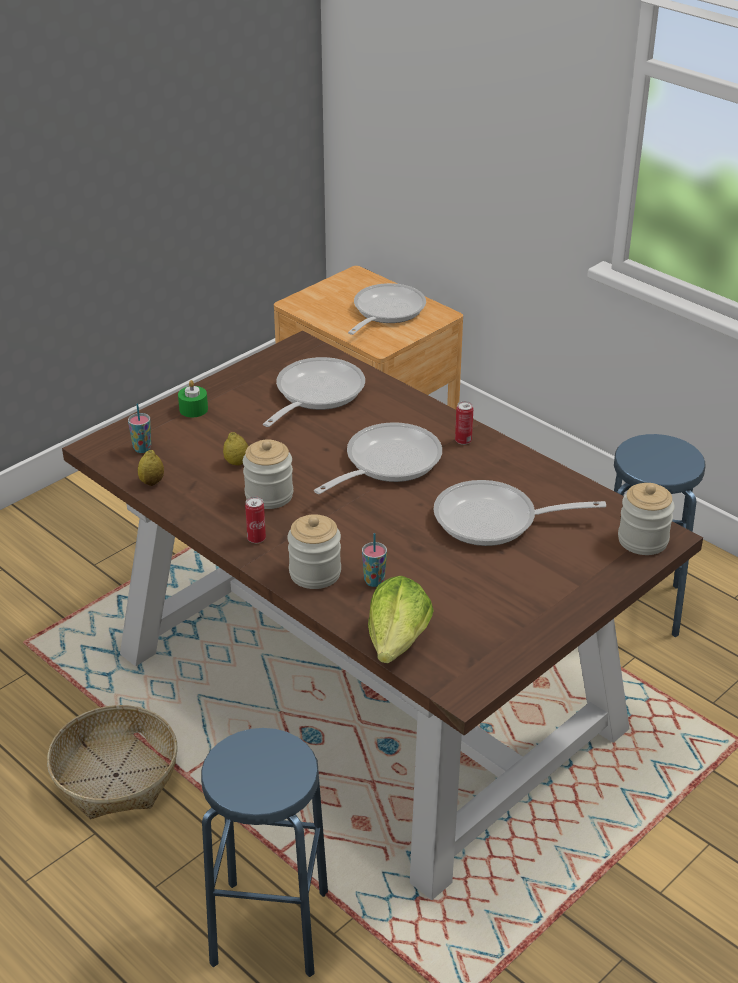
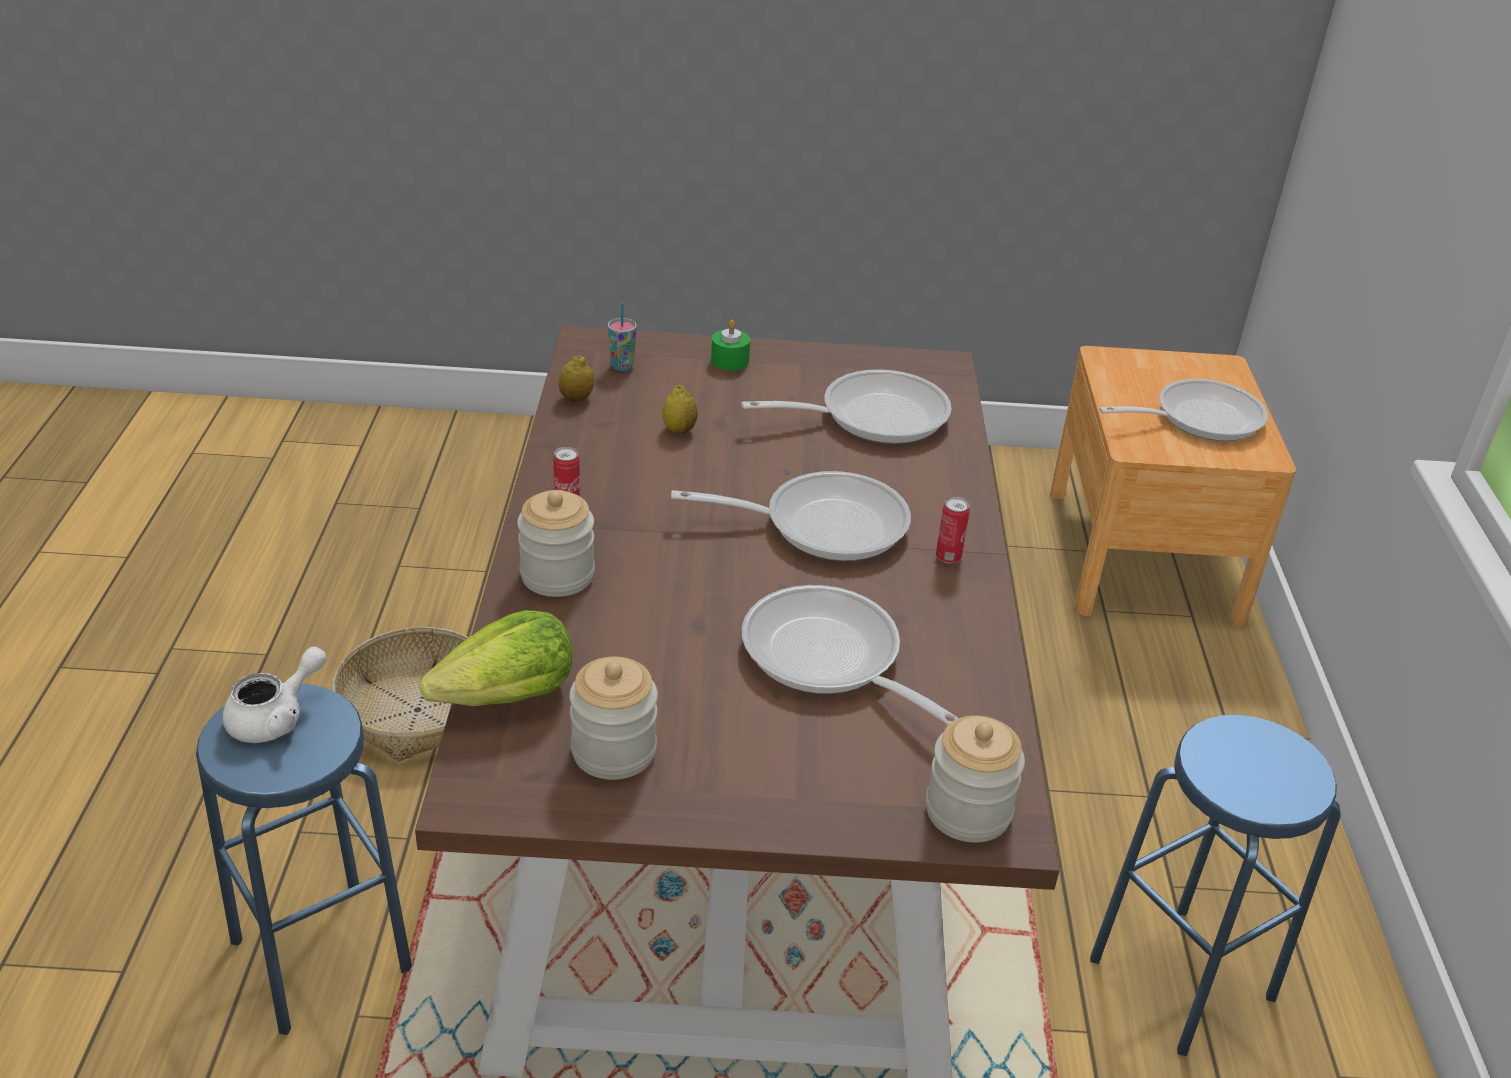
camera: 45 degrees right, 0 degrees up
(242, 763) = (276, 717): none -> white teapot
(269, 495) = (652, 477): jar -> jar (613, 751)
(374, 581) = (595, 624): cup -> none

